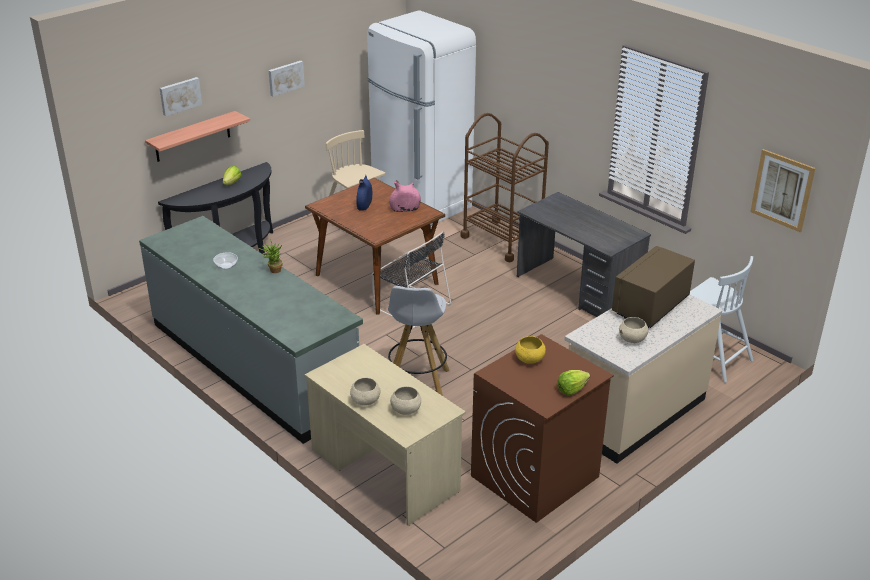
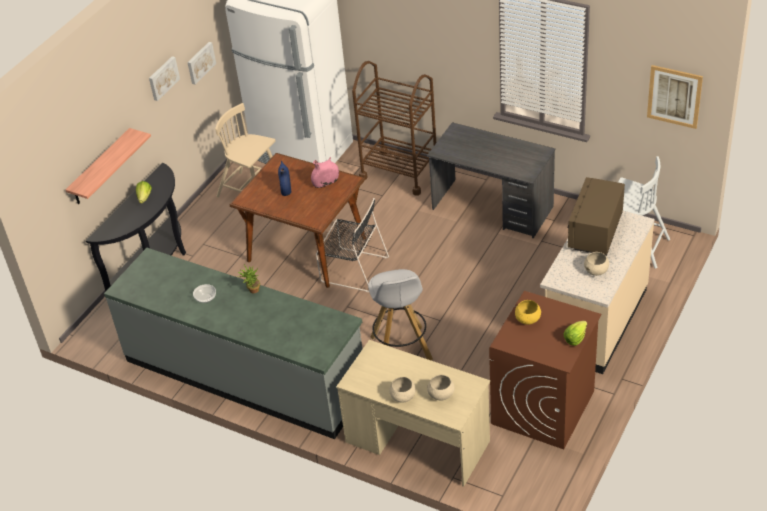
camera: 15 degrees left, 10 degrees up
(180, 95) = (85, 135): picture -> picture (200, 62)

